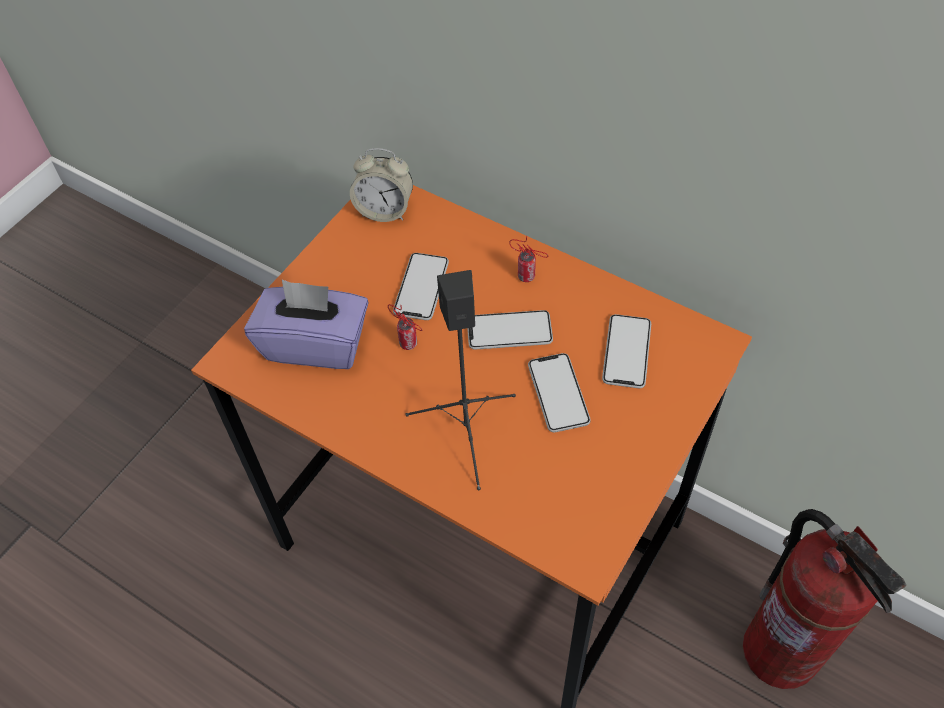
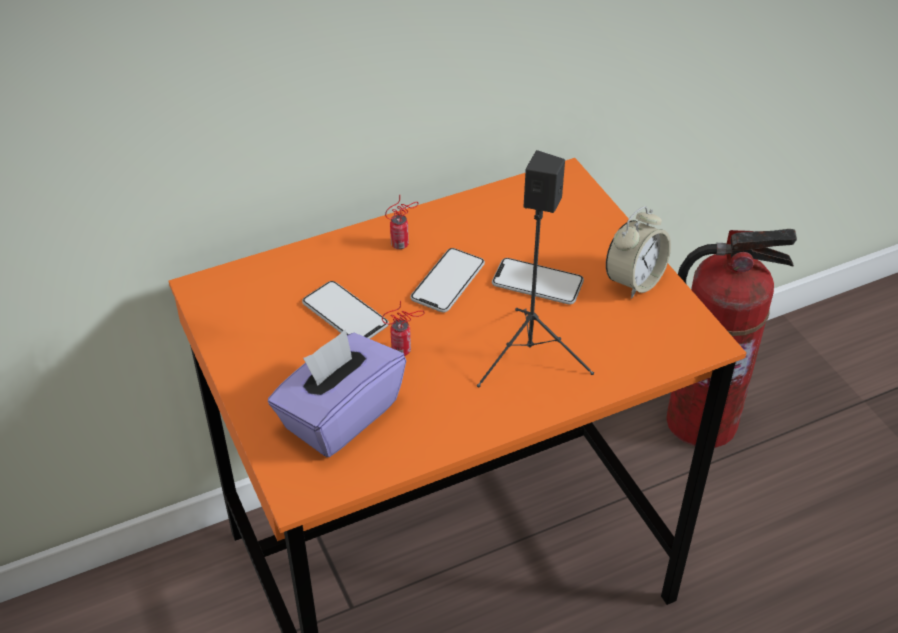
camera: 60 degrees left, 10 degrees down
(385, 210) = (226, 298): alarm clock -> alarm clock (634, 281)
(626, 352) = (531, 226): phone -> none

